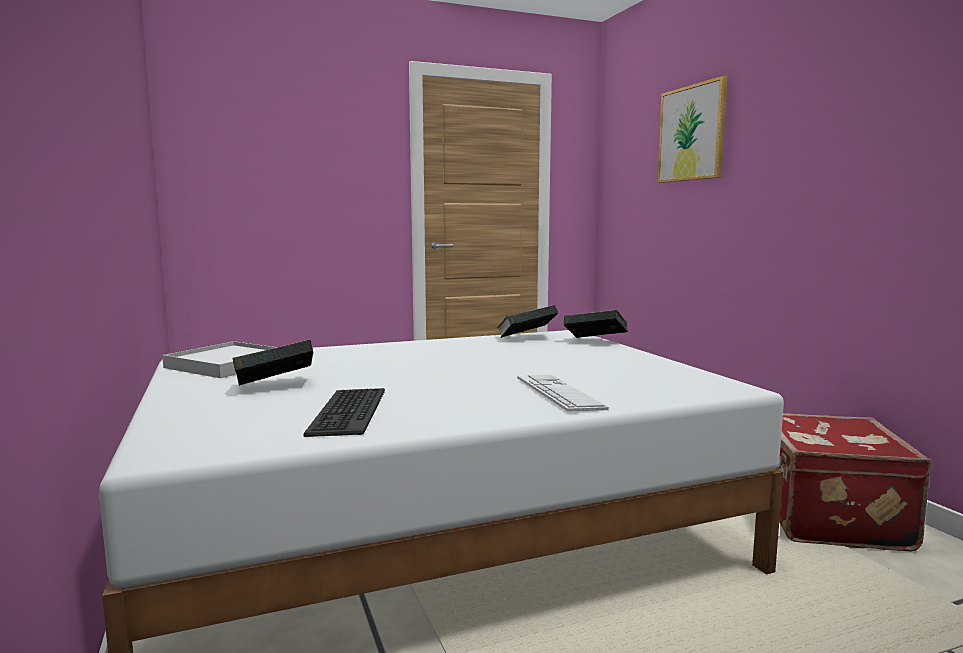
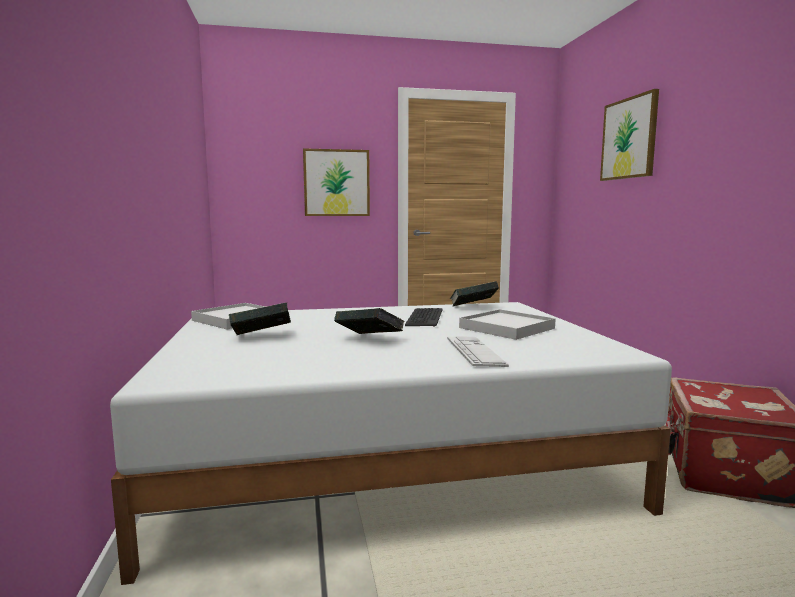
camera: 10 degrees right, 0 degrees up
(332, 182) = (336, 183): none -> picture
(347, 412) = (303, 358): keyboard -> keyboard (424, 318)
(580, 362) = (506, 328): none -> white tray
(595, 342) = (528, 312): book -> book (369, 340)

